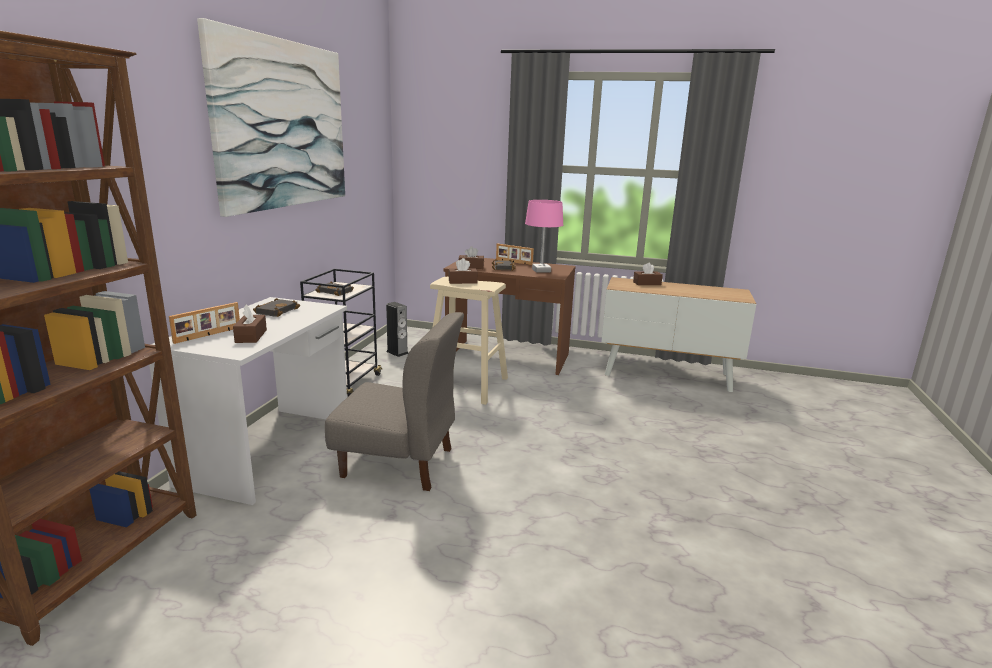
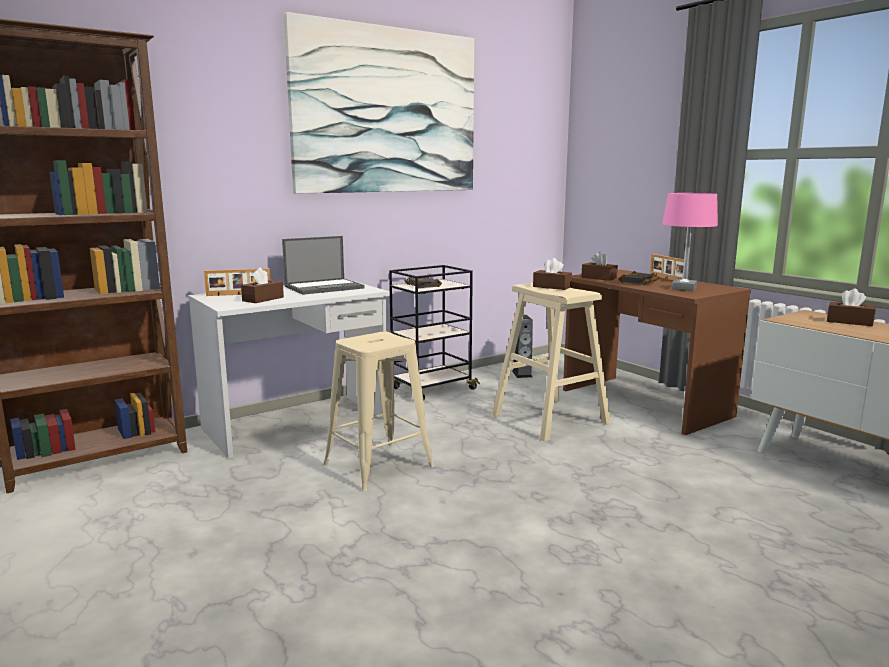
camera: 40 degrees right, 5 degrees down
(276, 311) = (325, 287): black book -> laptop
(399, 463) = (379, 465): grey chair -> beige stool

